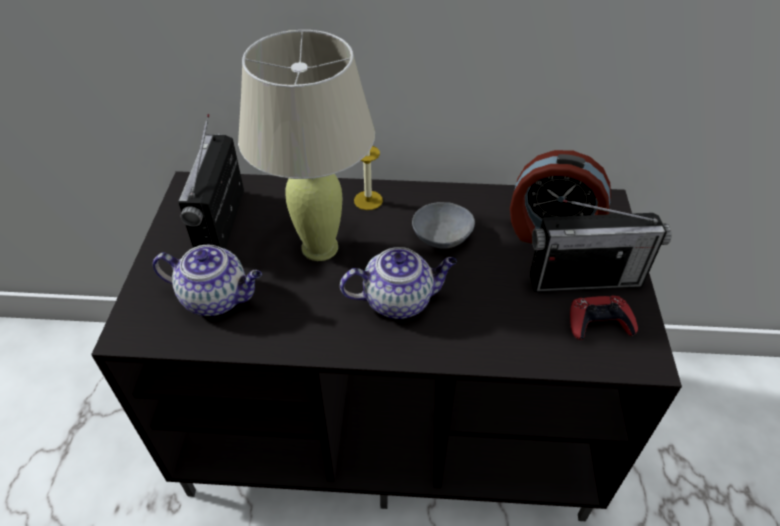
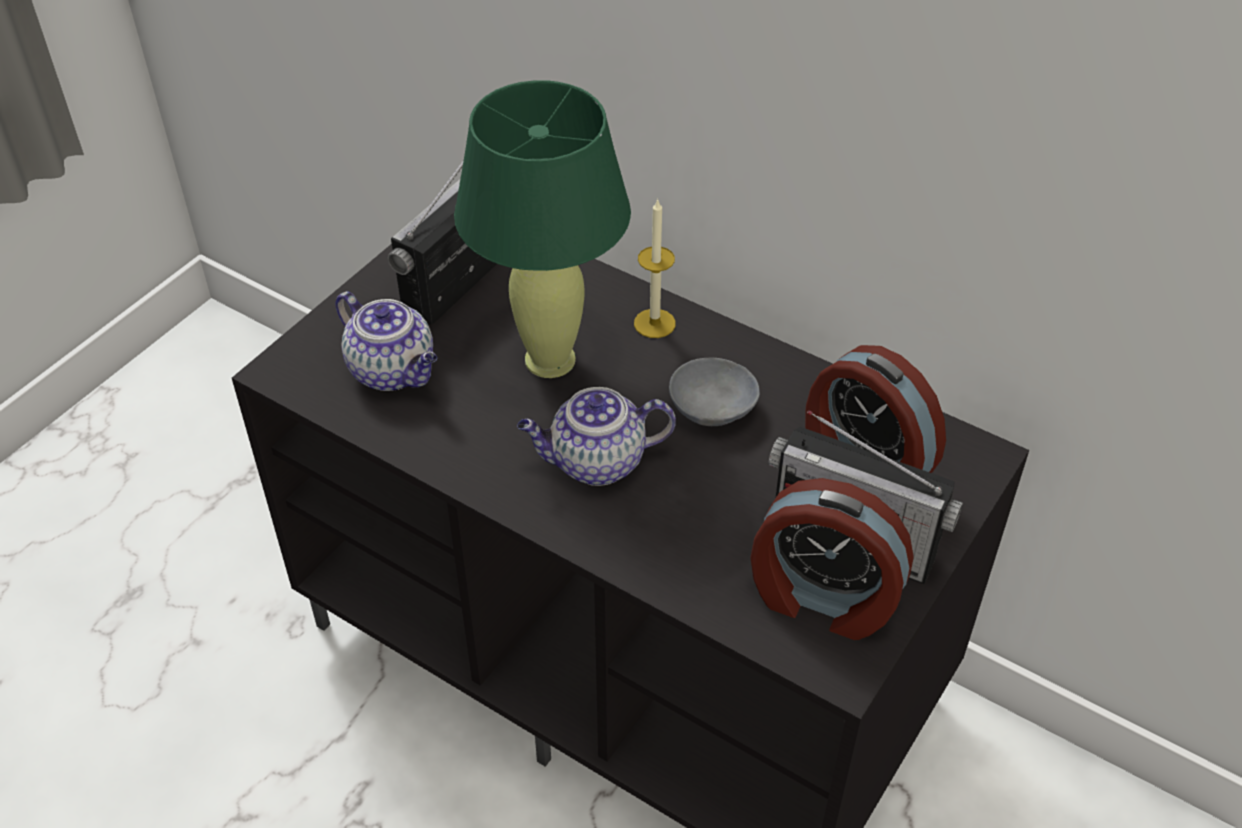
camera: 30 degrees right, 0 degrees up
(320, 248) = (550, 360): beige table lamp -> green table lamp
(399, 300) = (596, 463): teapot -> teapot turned 150 degrees clockwise
(599, 322) = (822, 599): red game controller -> alarm clock

